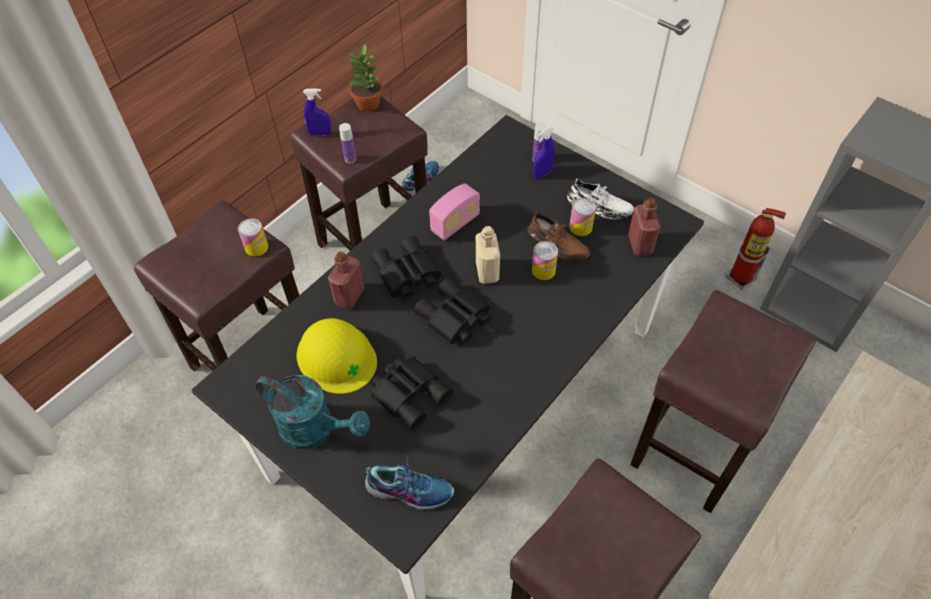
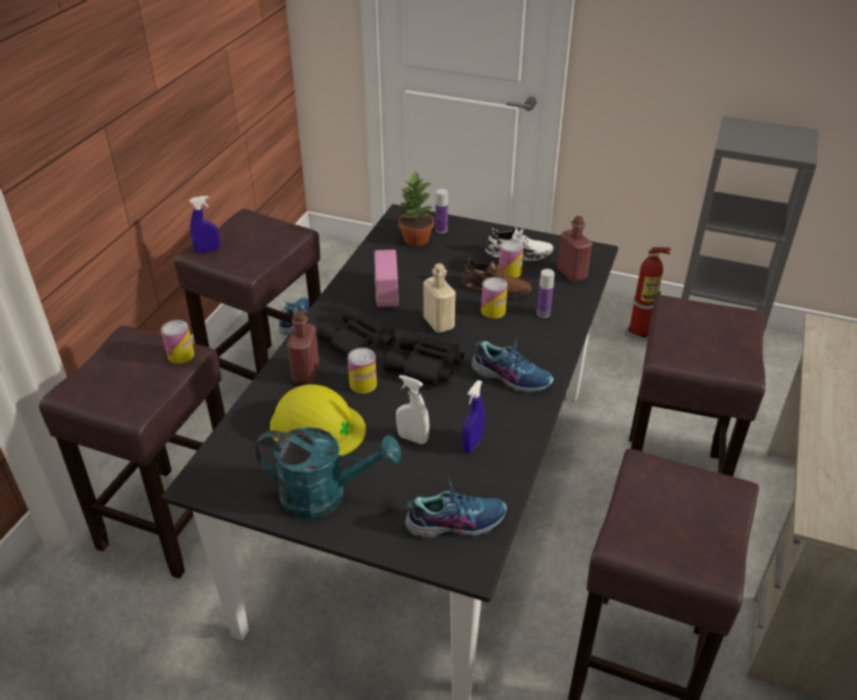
camera: 20 degrees left, 15 degrees down
(350, 159) = (250, 264): bottle -> bottle (543, 313)
(367, 103) = (247, 219): potted plant -> potted plant (416, 239)
(392, 322) = (363, 384): none -> can
(410, 393) = (412, 438): black binoculars -> white spray bottle
(455, 223) = (386, 293): radio -> radio turned 150 degrees clockwise
(526, 351) = (511, 376): none -> shoe
(542, 173) = (451, 239): blue spray bottle -> blue spray bottle (472, 444)

